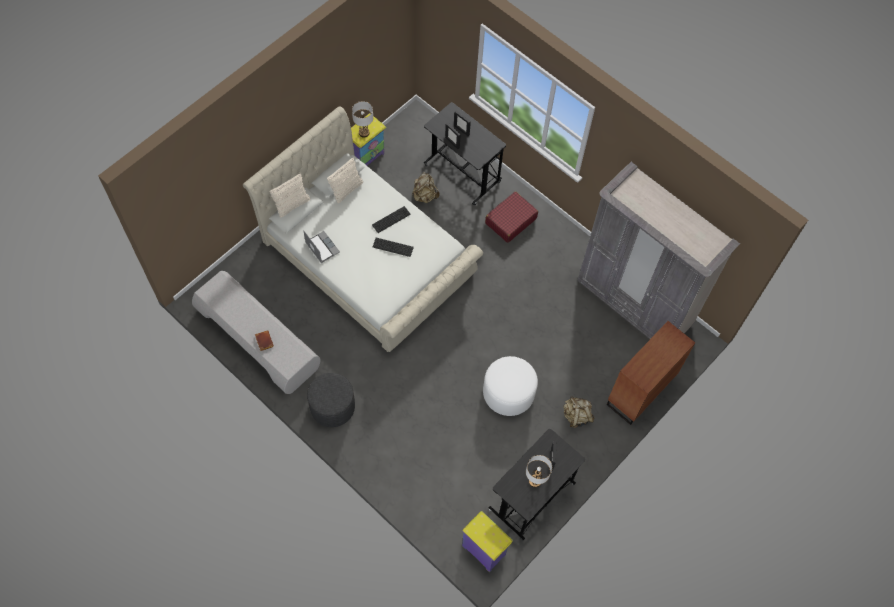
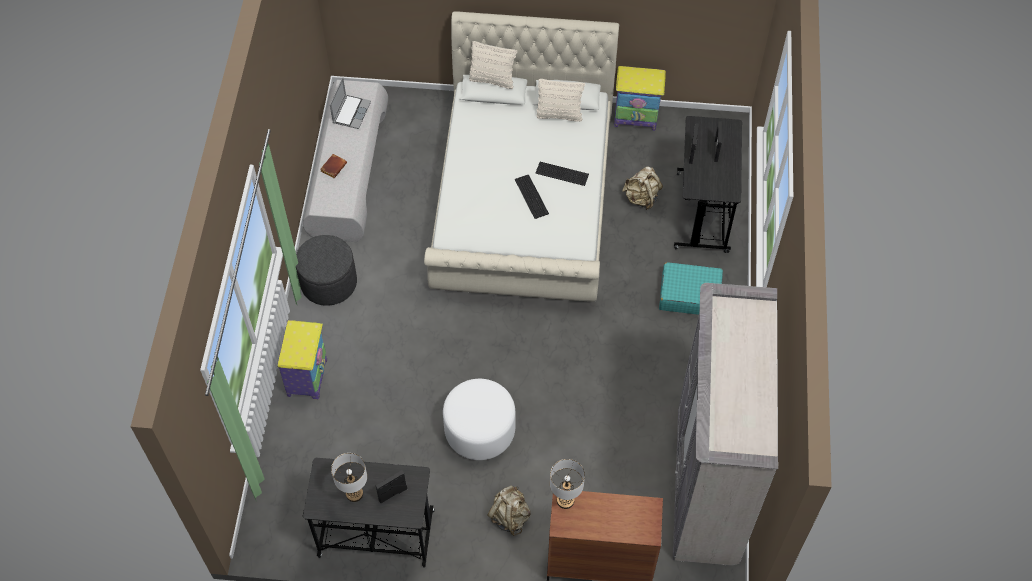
camera: 55 degrees right, 5 degrees down
(321, 247) = (474, 139): laptop -> laptop (351, 112)
(363, 133) = (636, 81): table lamp -> table lamp (565, 500)
(484, 548) = (280, 525): nightstand -> nightstand (308, 376)
(510, 221) = (689, 294): red suitcase -> turquoise suitcase

